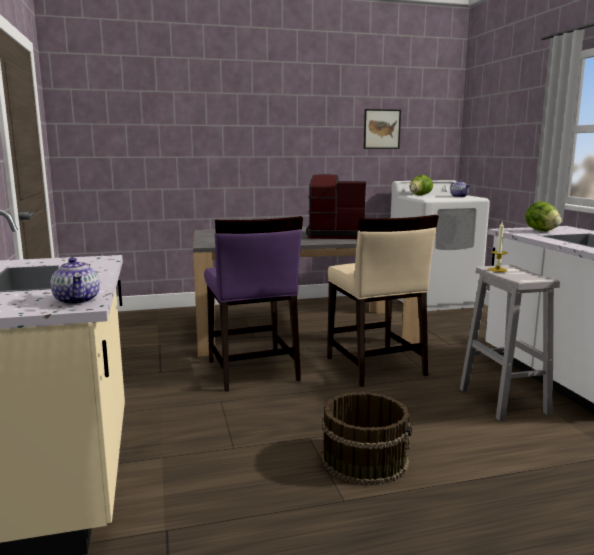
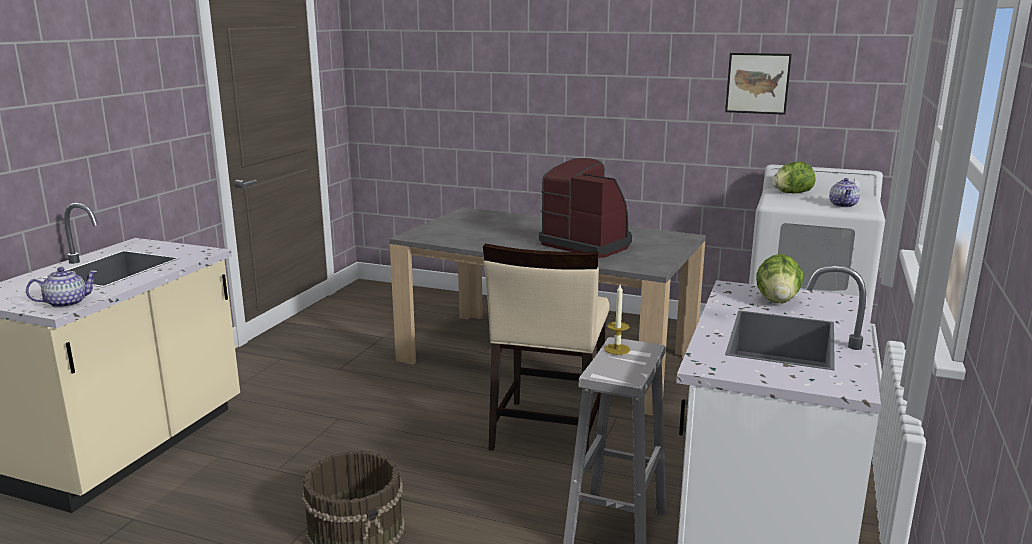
camera: 35 degrees right, 5 degrees up
(77, 300) = (67, 303): teapot -> teapot turned 135 degrees counterclockwise
(252, 371) = (416, 394): purple chair -> none

